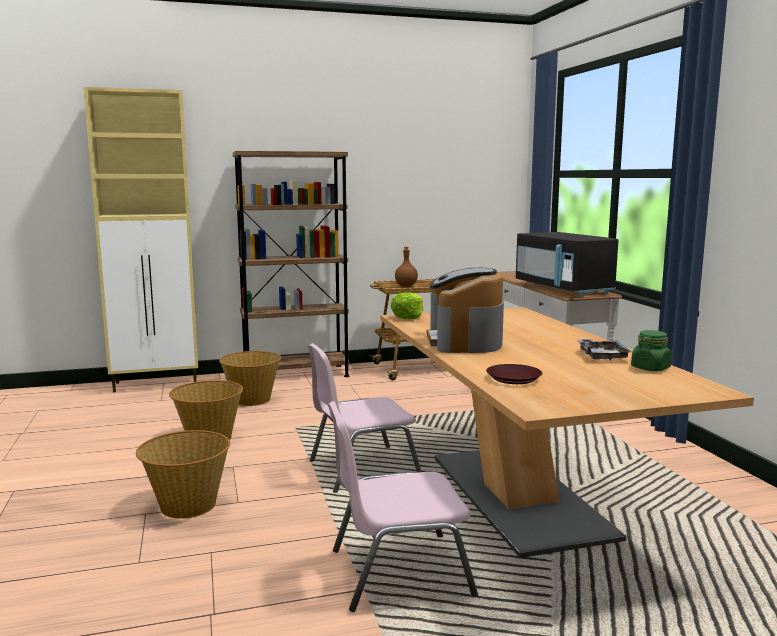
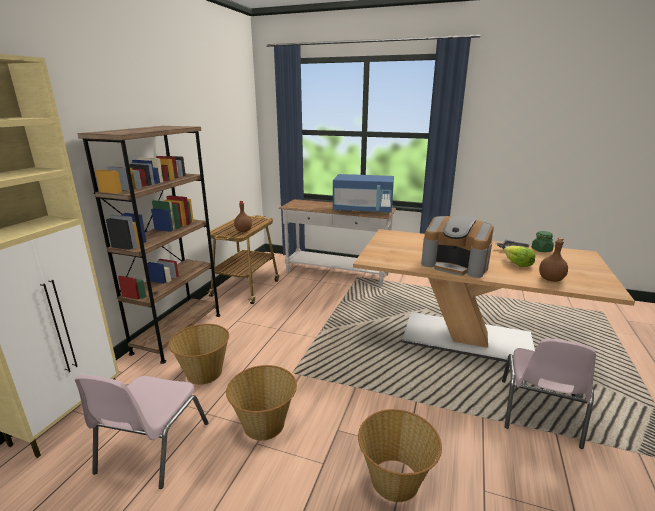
camera: 55 degrees left, 10 degrees up
(362, 469) = (393, 373): pink chair -> pink chair (152, 448)
(408, 317) = (372, 259): lettuce -> lettuce (517, 264)
(513, 378) = (551, 279): brown plate -> brown bottle
(563, 289) = (363, 210): black microwave -> blue microwave

